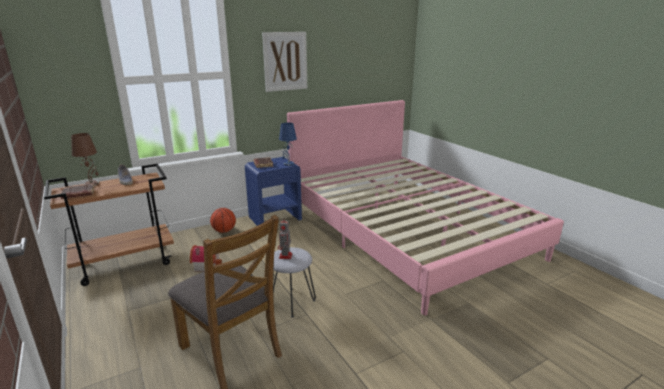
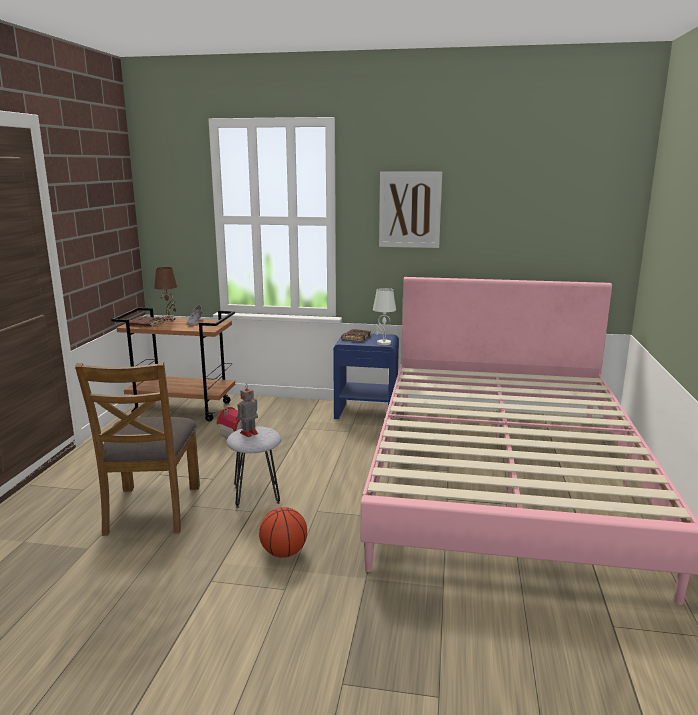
camera: 40 degrees right, 5 degrees down
(224, 231) = (297, 409): basketball -> basketball (283, 553)
(288, 164) = (383, 343): blue table lamp -> white table lamp

